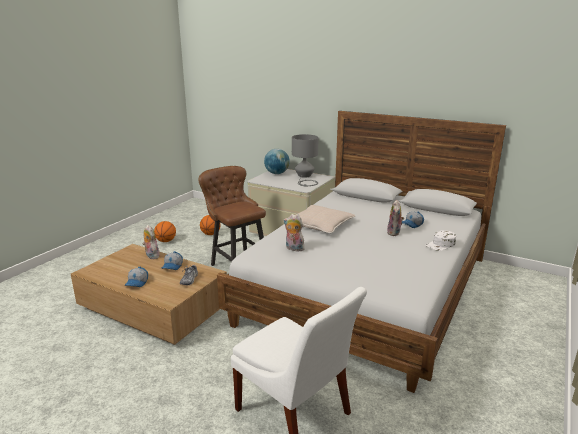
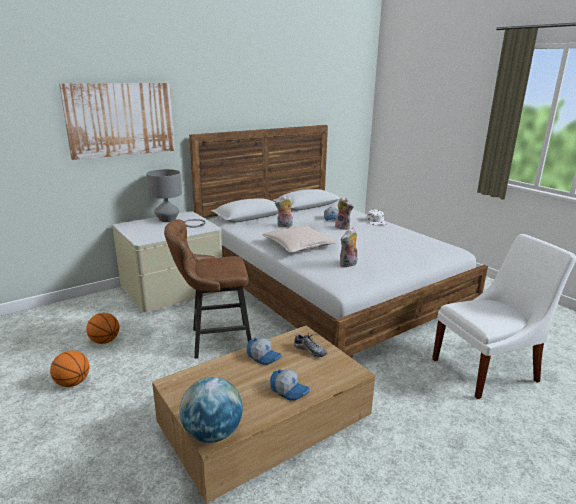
camera: 65 degrees left, 0 degrees up
(151, 256) = (216, 369): plush toy -> plush toy (284, 226)
(277, 173) = (137, 228): globe -> globe (212, 433)
(291, 91) = (121, 119): none -> picture

